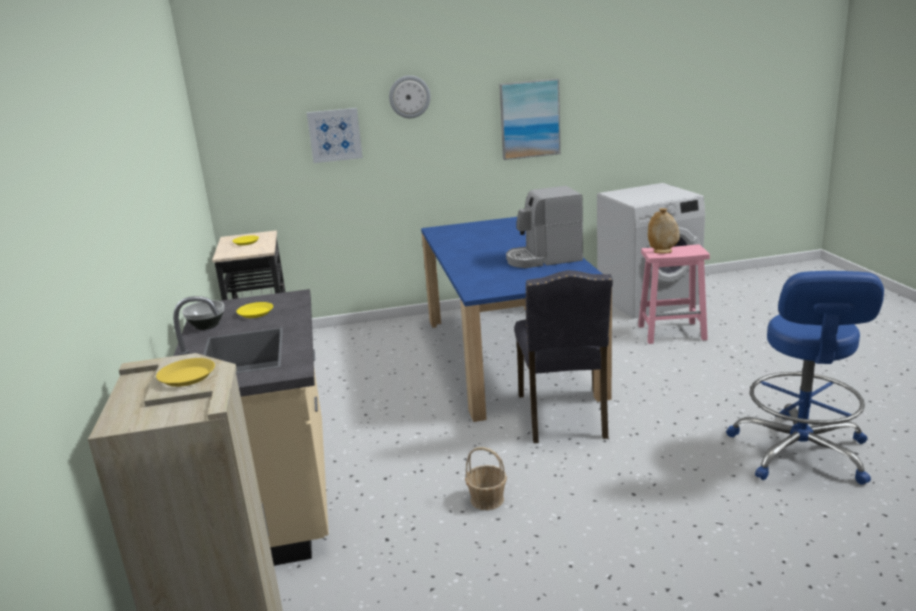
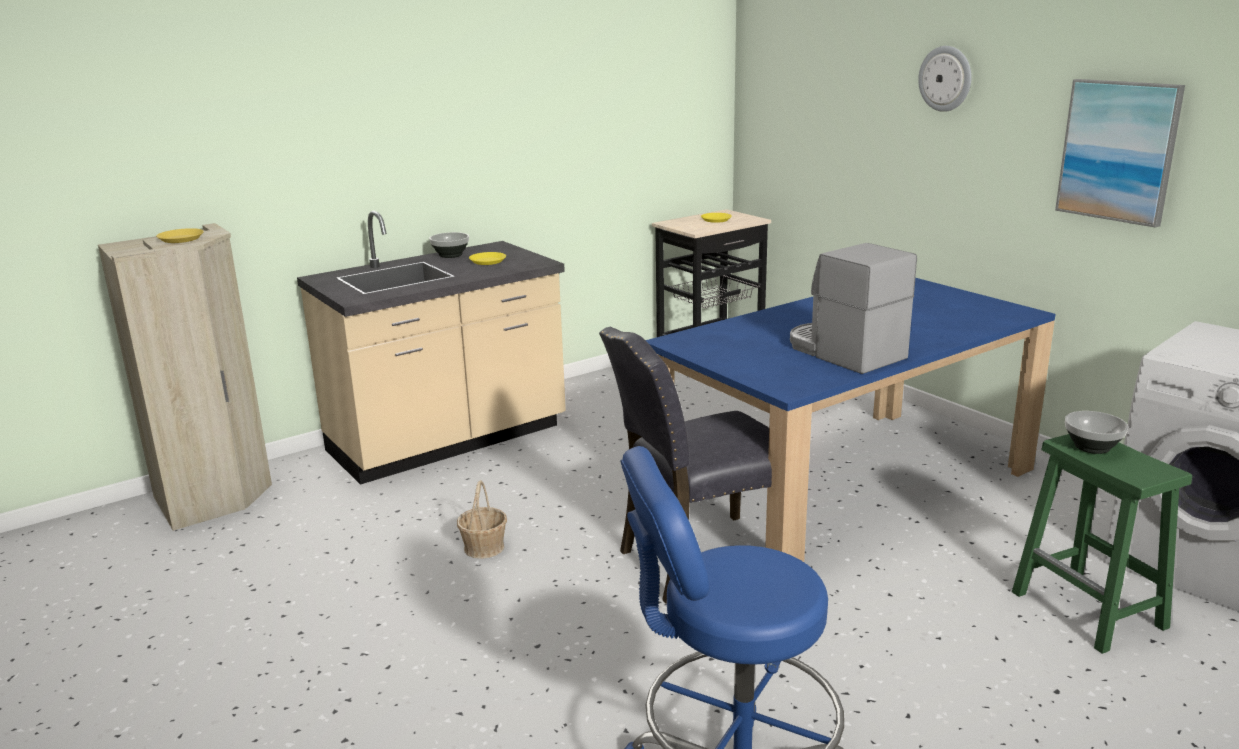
camera: 65 degrees right, 0 degrees up
(334, 135) = (853, 116): picture -> none
(663, 251) = (1093, 447): beige vase -> bowl
(672, 332) = (1090, 611): pink stool -> green stool

